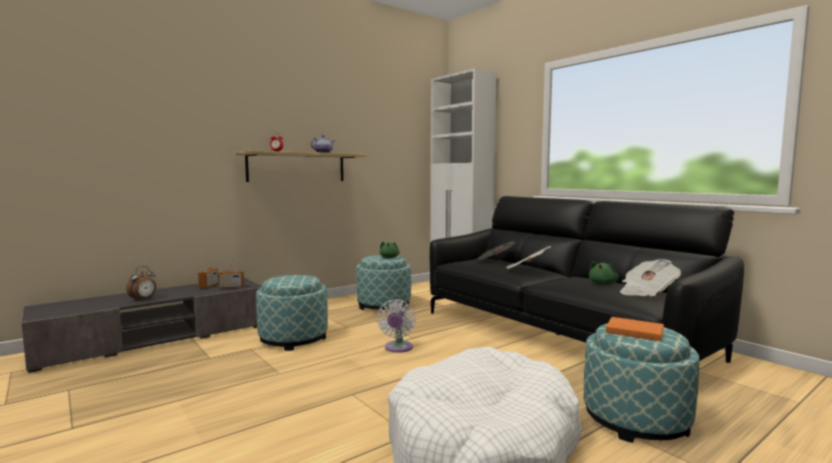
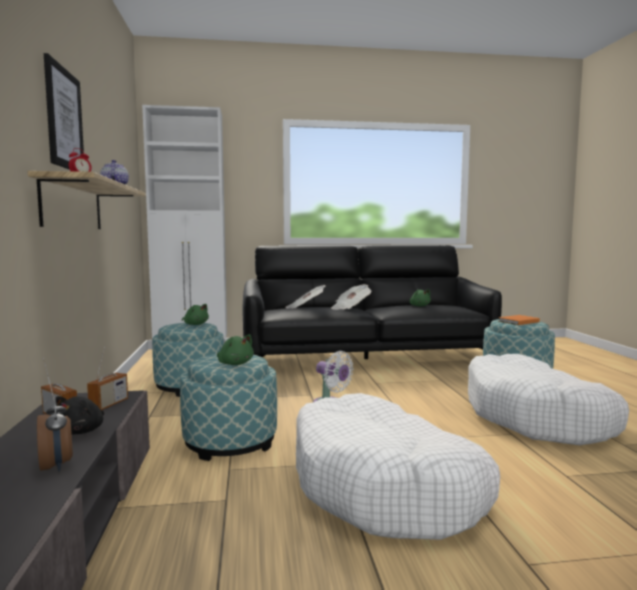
camera: 60 degrees left, 0 degrees up
(188, 293) = (81, 431): none -> black plush toy
(246, 396) = (385, 487): none -> white dog bed
(281, 281) = (235, 364): none -> green plush toy
(289, 114) = (64, 119): none -> picture
(646, 292) = (450, 305): newspaper -> none

